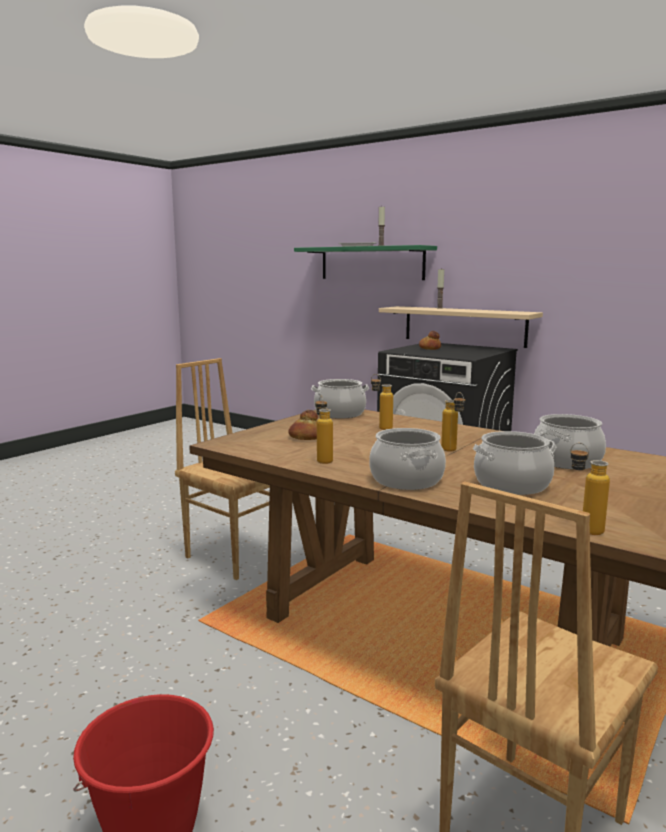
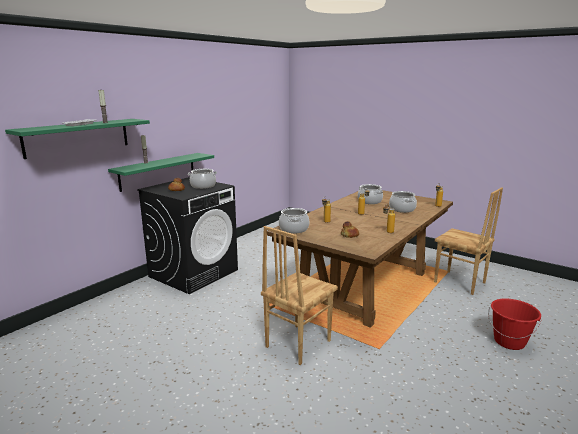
camera: 90 degrees left, 5 degrees up
(407, 480) = (406, 221): cooking pot -> cooking pot (203, 186)
(464, 326) = (158, 171): beige shelf -> green shelf

